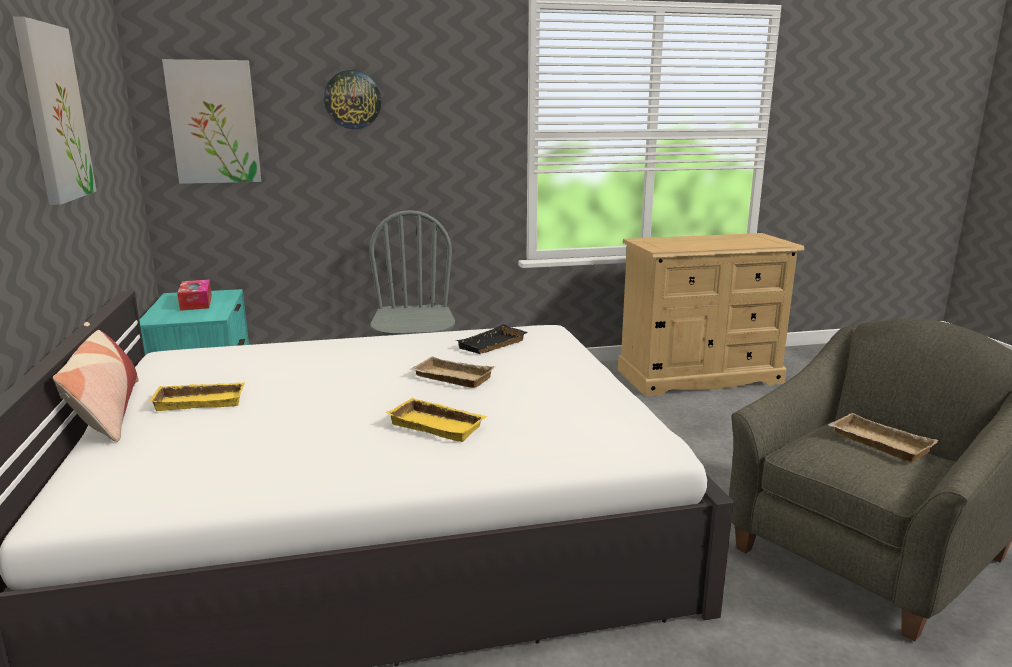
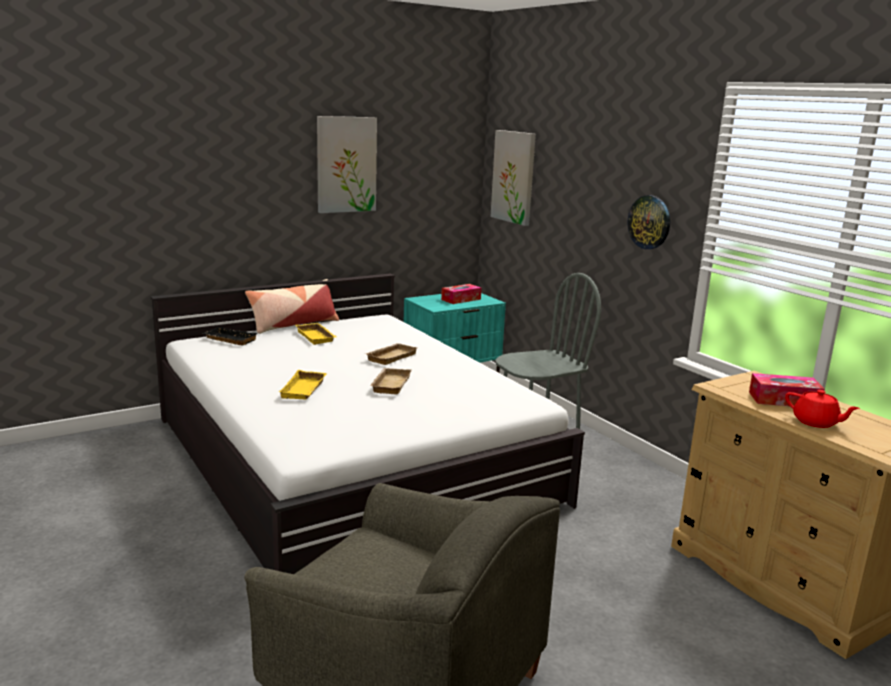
camera: 70 degrees right, 0 degrees up
(352, 100) = (584, 171): wall clock -> wall clock (649, 222)
(493, 345) = (472, 389): black tray -> black tray (229, 340)
(689, 243) = (784, 400): none -> tissue box
(732, 244) = (816, 422): none -> red teapot
(877, 443) = (393, 572): beige tray -> beige tray (390, 357)

